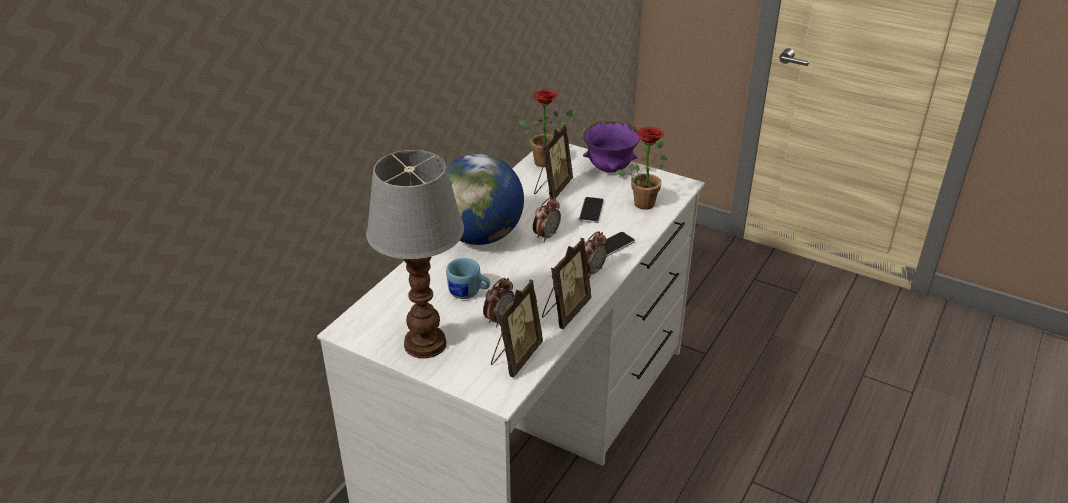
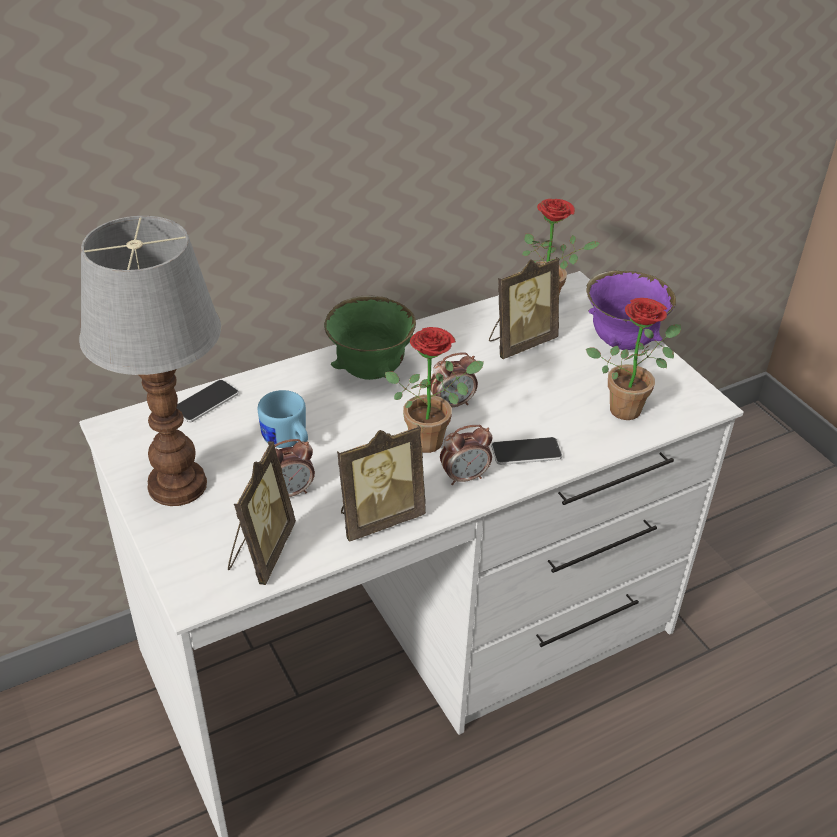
camera: 30 degrees right, 5 degrees up
(480, 236) = (371, 371): globe -> green bowl
(515, 357) = (260, 552): picture frame -> picture frame turned 45 degrees counterclockwise
(553, 258) = (432, 439): none -> potted plant
(591, 211) = (543, 392): phone -> phone (205, 402)

